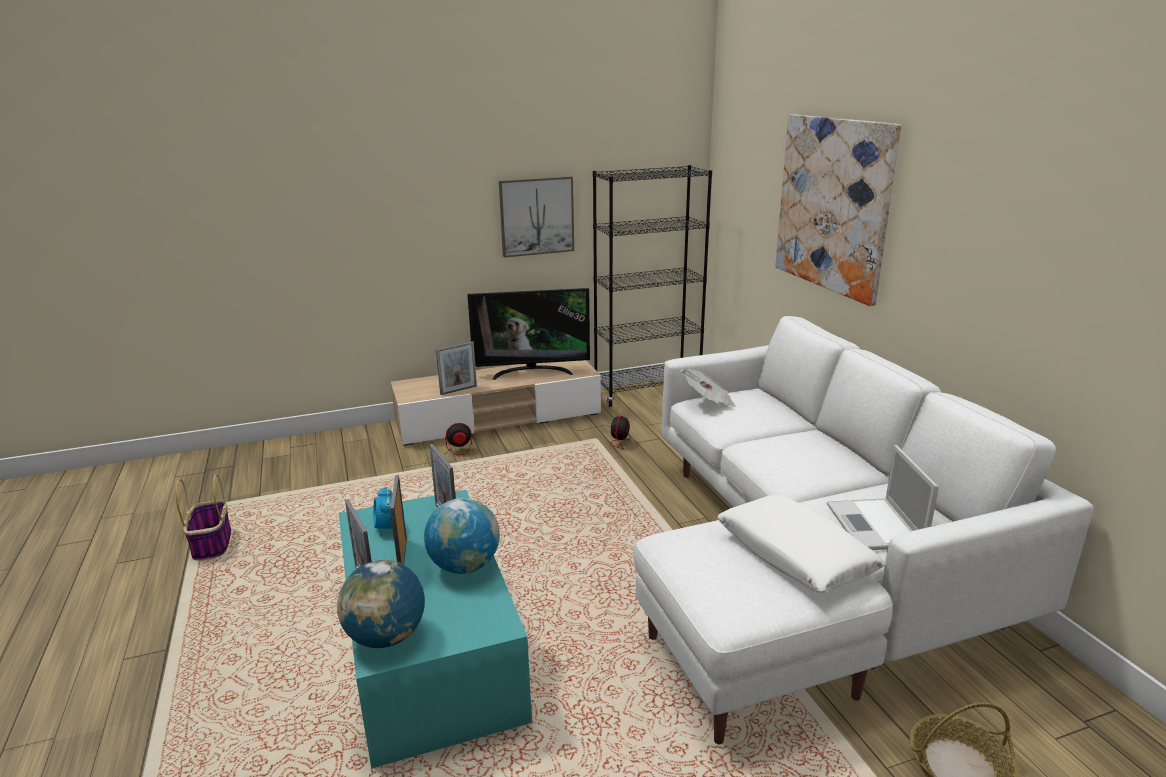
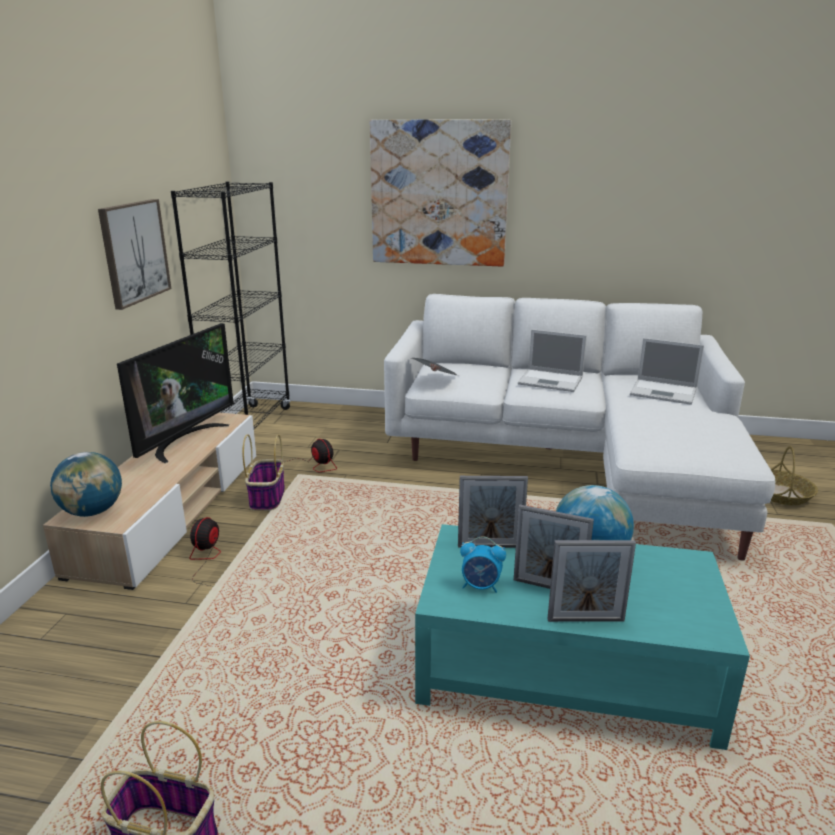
camera: 60 degrees left, 0 degrees up
(386, 637) = (688, 624): globe -> globe (92, 512)
(458, 390) = (156, 488): picture frame -> none
(549, 441) = (267, 498): none -> basket
(794, 555) = (685, 421): white pillow -> none
(798, 453) = (551, 381): none -> laptop

